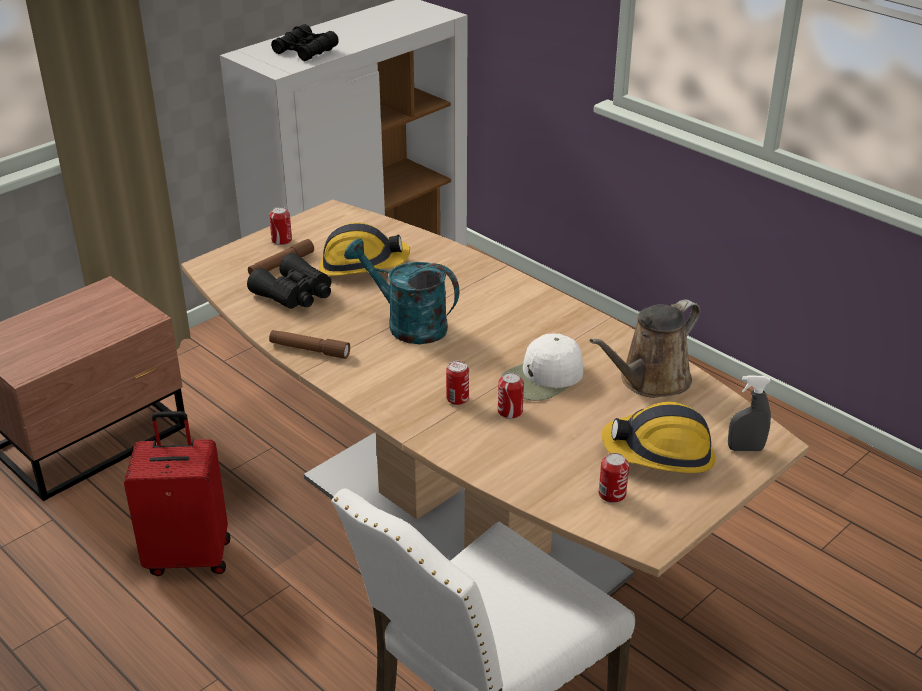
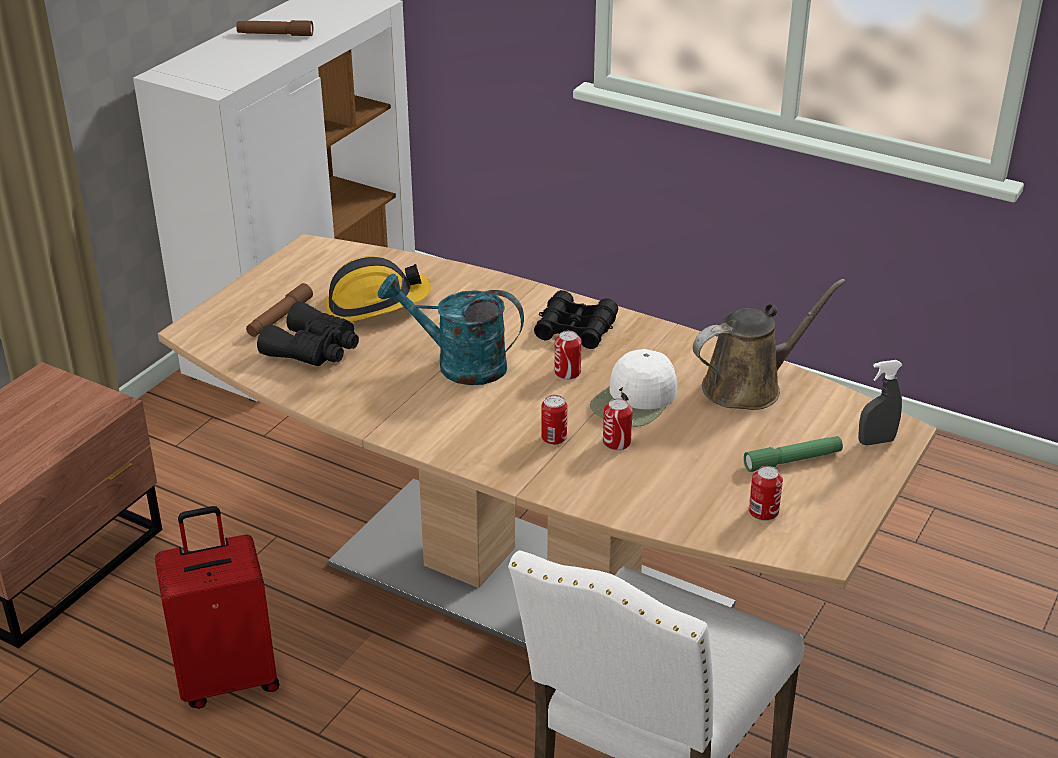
camera: 15 degrees left, 0 degrees up
(281, 240) = (266, 289): can -> can (567, 372)
(305, 51) = (235, 62): black binoculars -> black binoculars (576, 330)
(309, 350) = (361, 410): brown flashlight -> brown flashlight (275, 34)
(650, 381) = (749, 386): brown watering can -> brown watering can turned 150 degrees counterclockwise
(660, 453) = (792, 460): hard hat -> green flashlight

